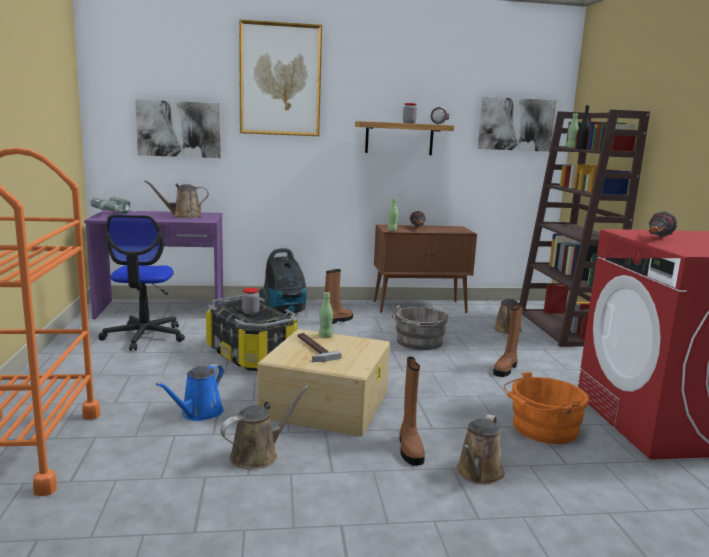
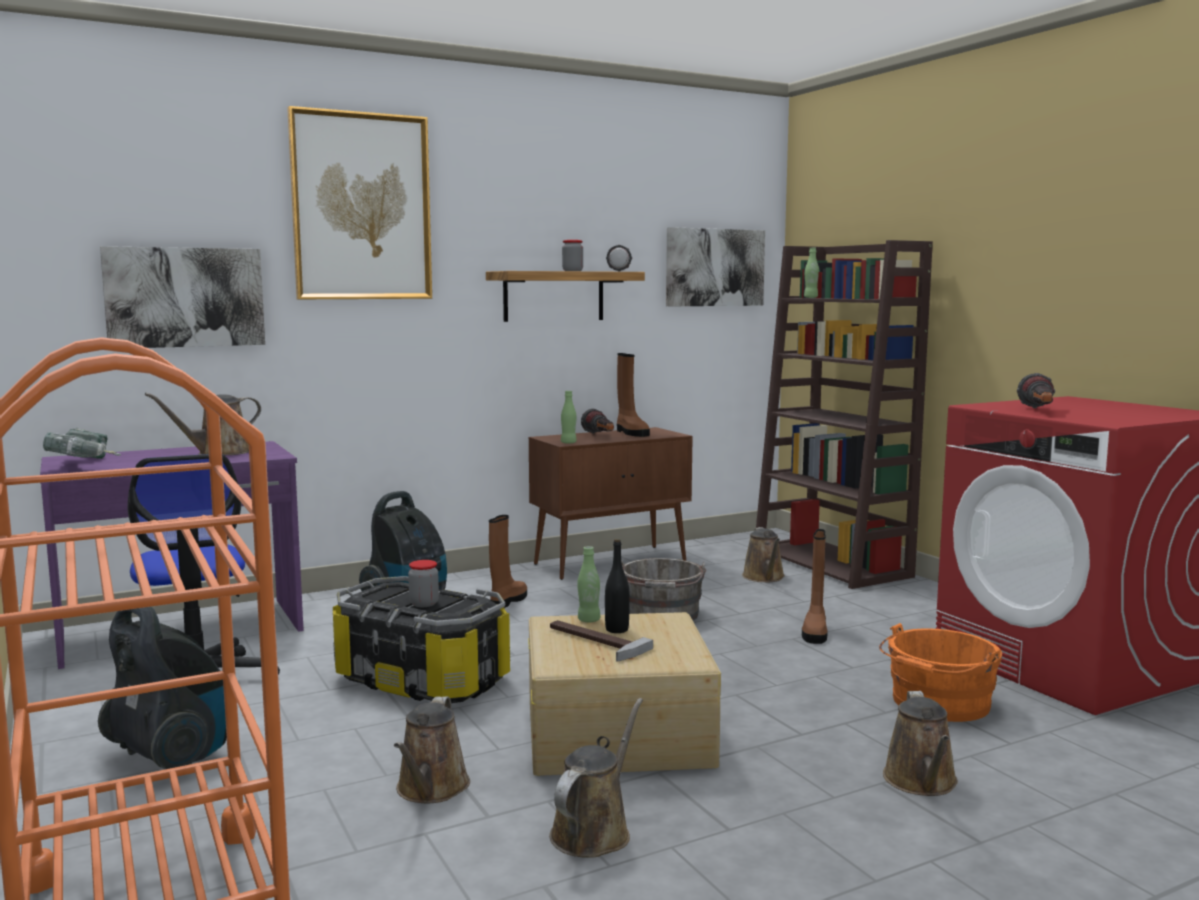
camera: 20 degrees left, 5 degrees down
(99, 371) = (171, 757): none -> vacuum cleaner
(199, 413) = (431, 789): blue watering can -> brown watering can
(409, 448) = (801, 769): brown boot -> brown boot (631, 433)
(581, 149) = (835, 298): black bottle -> black bottle (617, 629)

